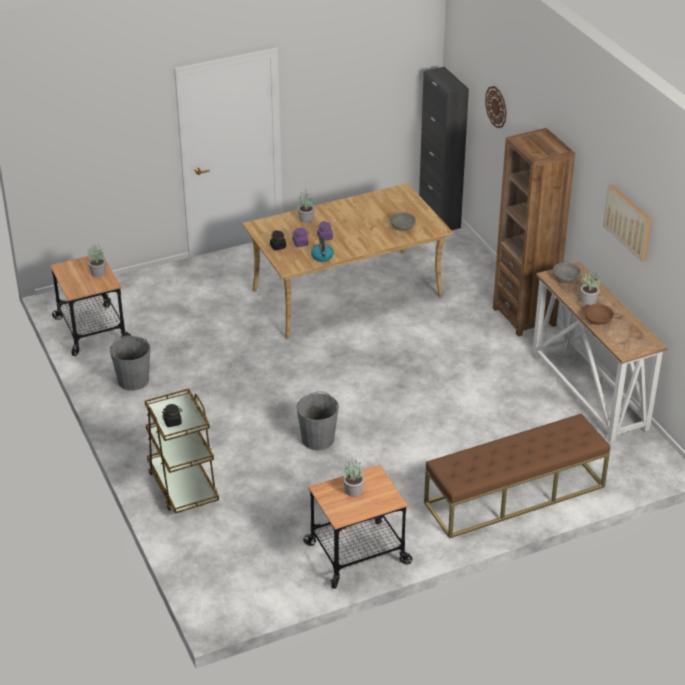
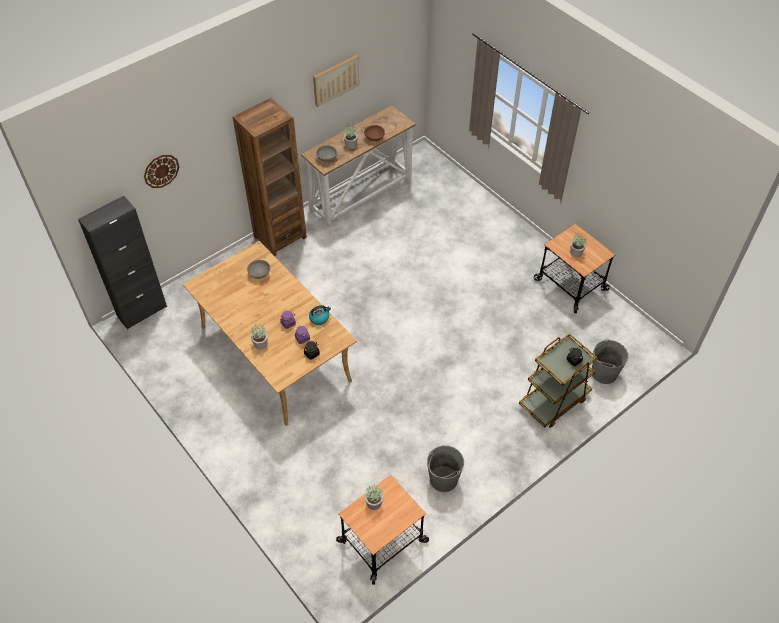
camera: 105 degrees left, 15 degrees up
(318, 439) = (467, 331): grey bucket -> grey bucket (603, 373)
(514, 495) = (480, 217): brown bench -> none

